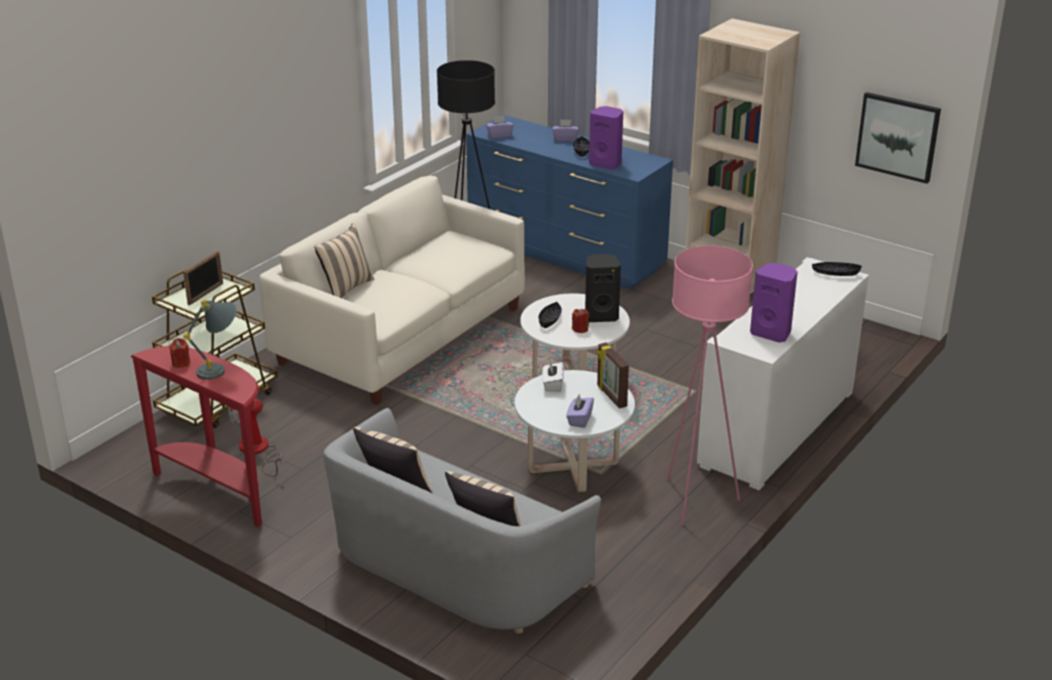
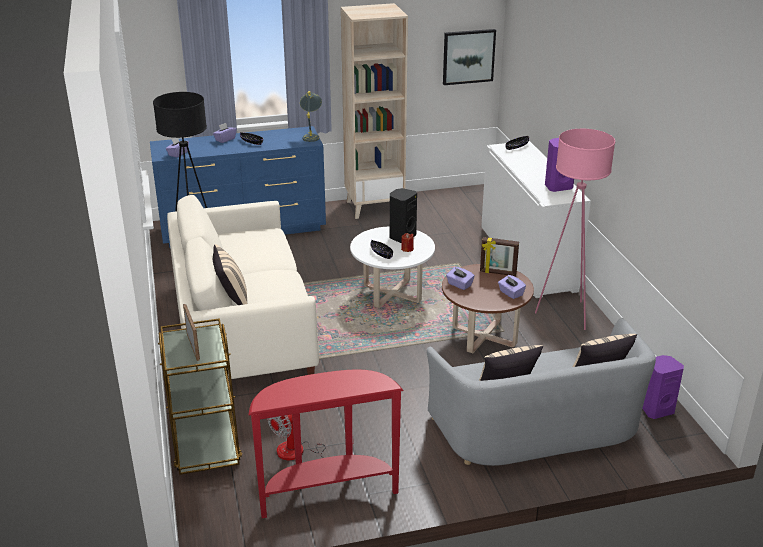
camera: 50 degrees left, 0 degrees up
(181, 363) = (300, 393): red candle -> none
(220, 369) = (334, 379): grey table lamp -> grey table lamp (311, 136)
(552, 385) = (459, 285): white tissue box -> purple tissue box
(573, 466) = (484, 336): white coffee table -> brown coffee table
(606, 164) = (283, 143): purple speaker -> purple speaker (656, 409)

